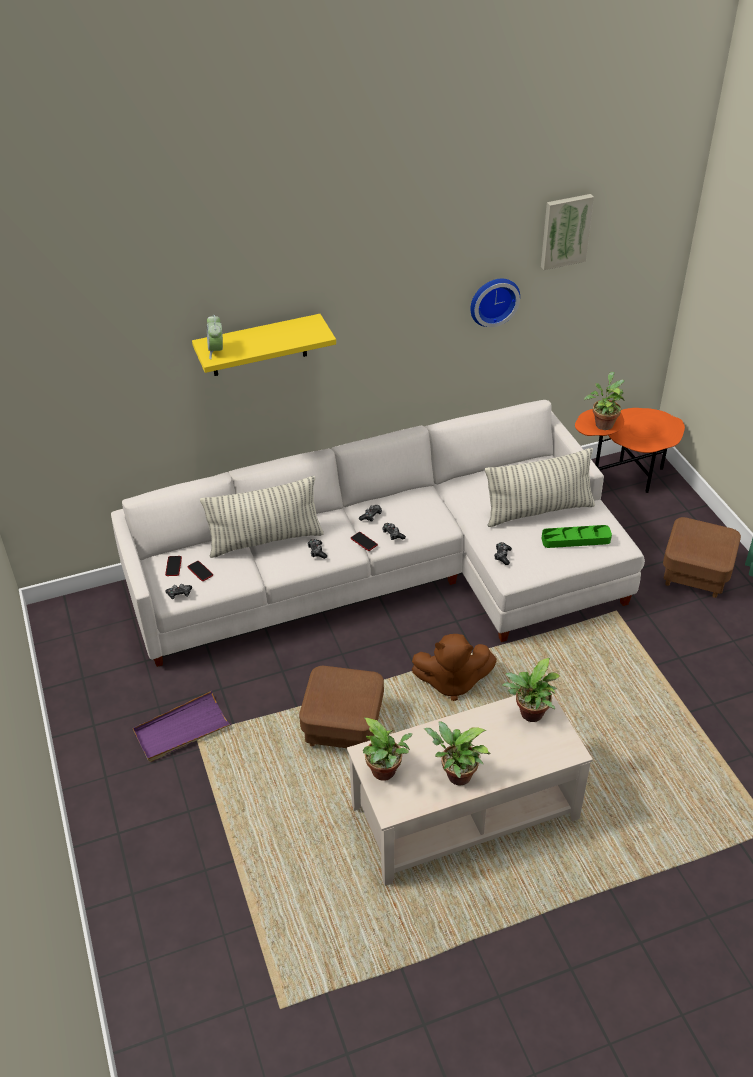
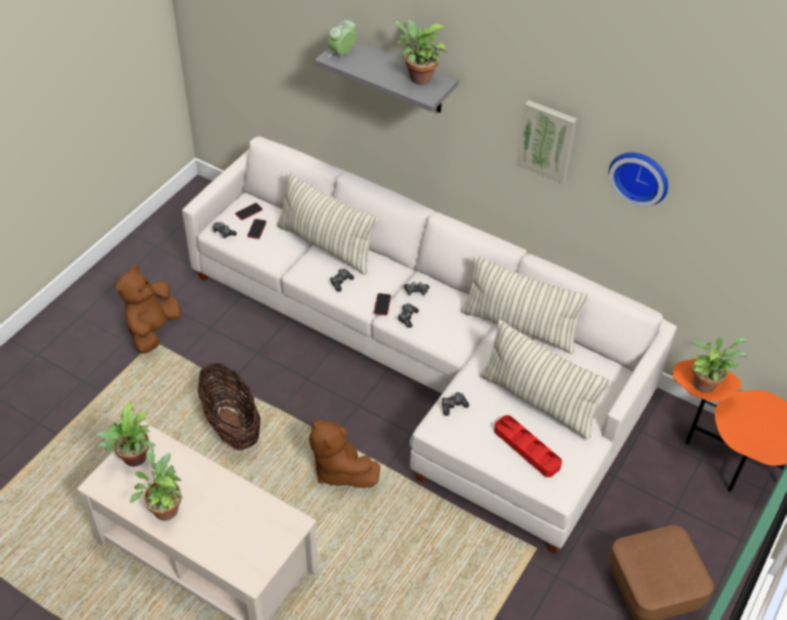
camera: 50 degrees right, 5 degrees up
(181, 730) = (153, 330): purple tray -> brown plush toy
(258, 346) = (399, 76): yellow shelf -> grey shelf
(343, 727) = (231, 425): brown ottoman -> basket
(460, 483) = (519, 326): none -> pillow
(529, 715) = (270, 525): potted plant -> potted plant (417, 78)
(565, 231) = (741, 151): picture -> picture (547, 140)
(576, 539) = (526, 448): green tray -> red tray

